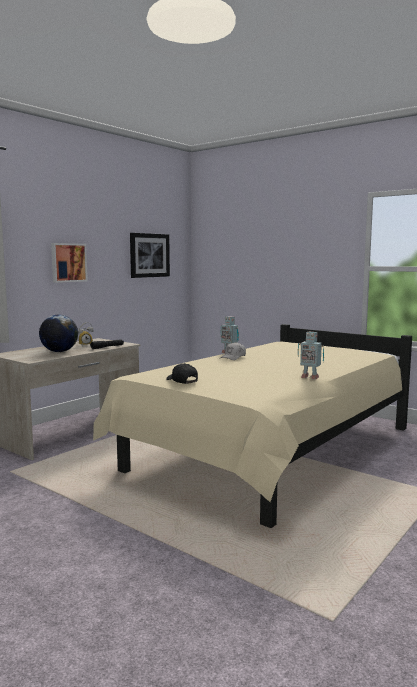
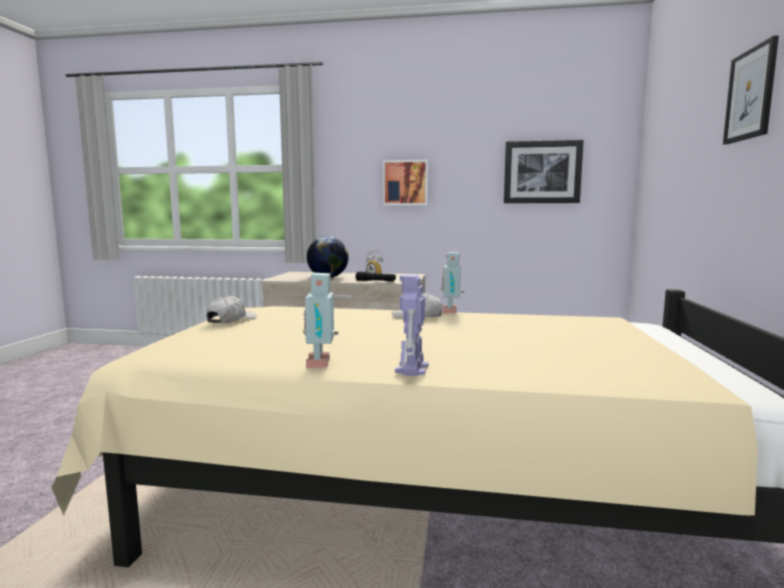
camera: 60 degrees right, 0 degrees up
(182, 381) = (231, 320): black cap -> white cap
(303, 233) = (750, 94): none -> picture
(332, 370) = (411, 369): none -> toy robot

